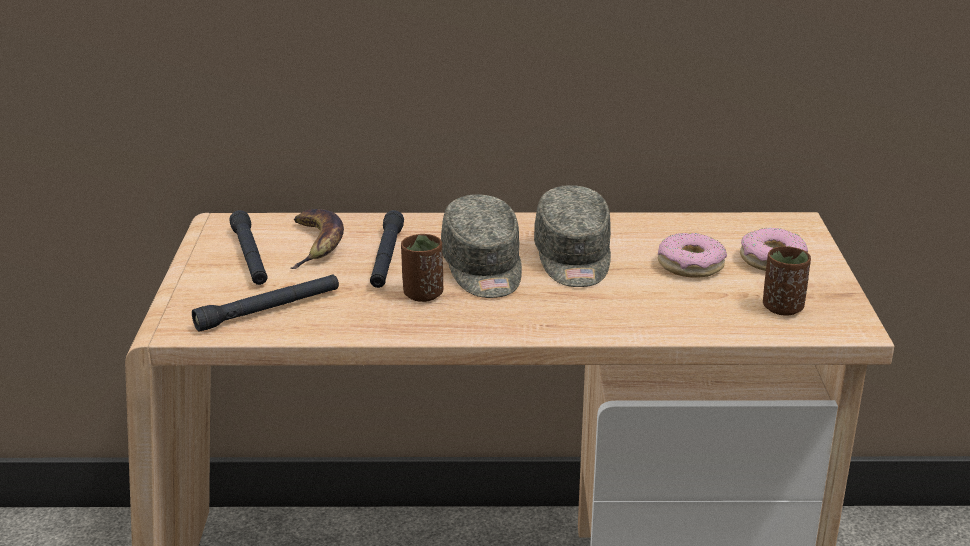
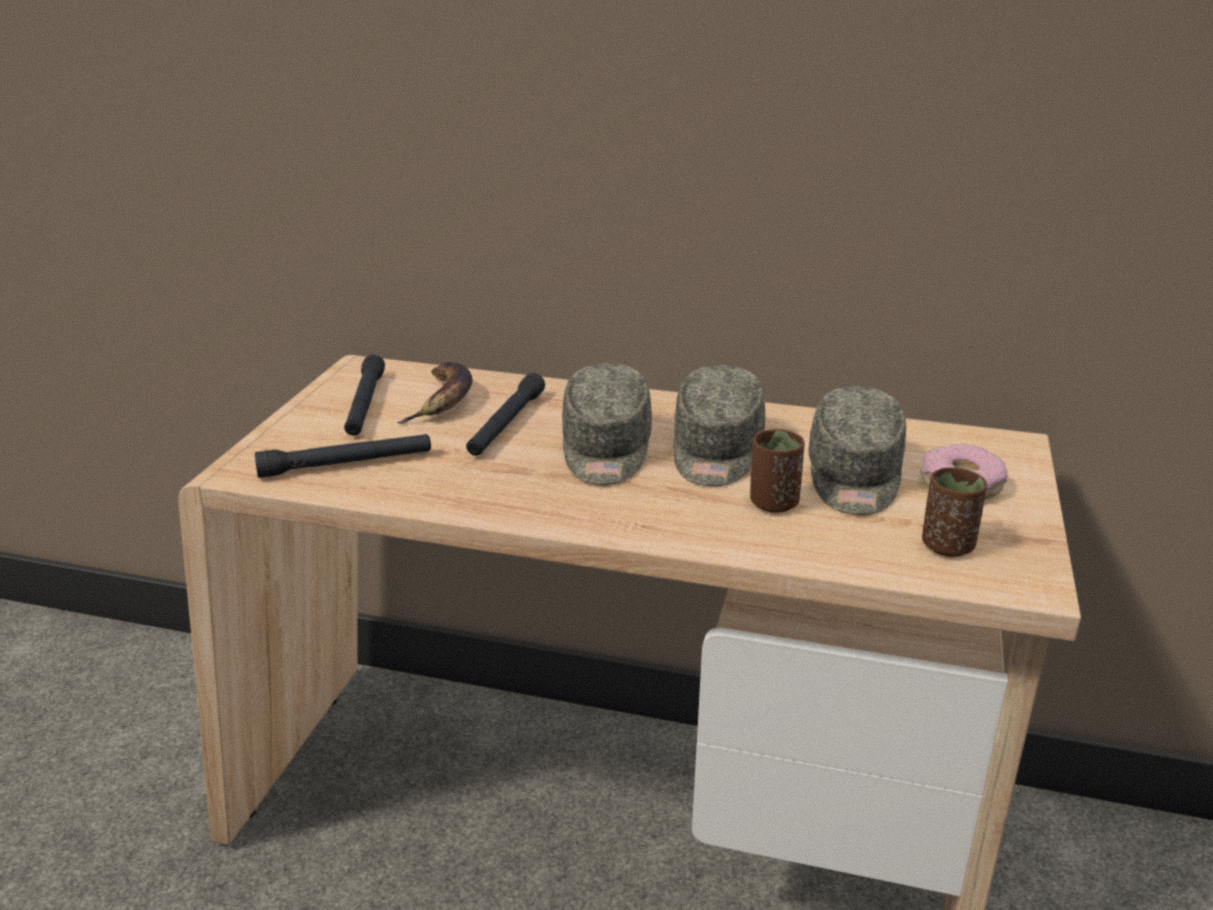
camera: 15 degrees right, 0 degrees up
(423, 294) = (521, 470): brown cup -> brown cup (773, 503)
(690, 265) = (854, 477): donut -> grey cap

